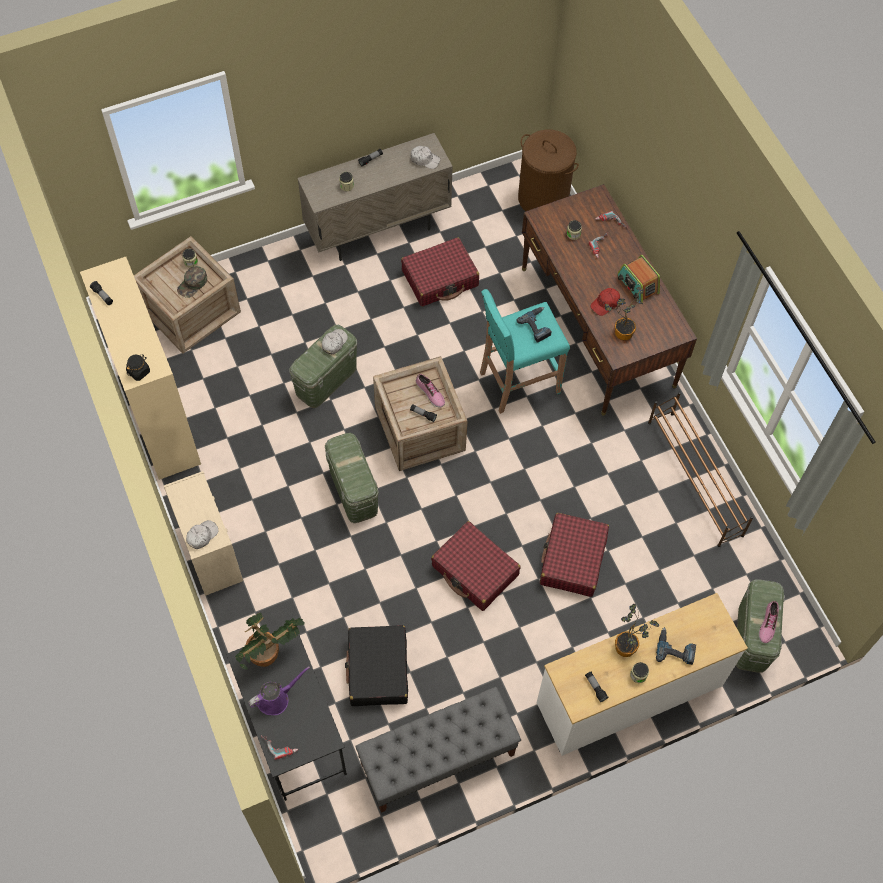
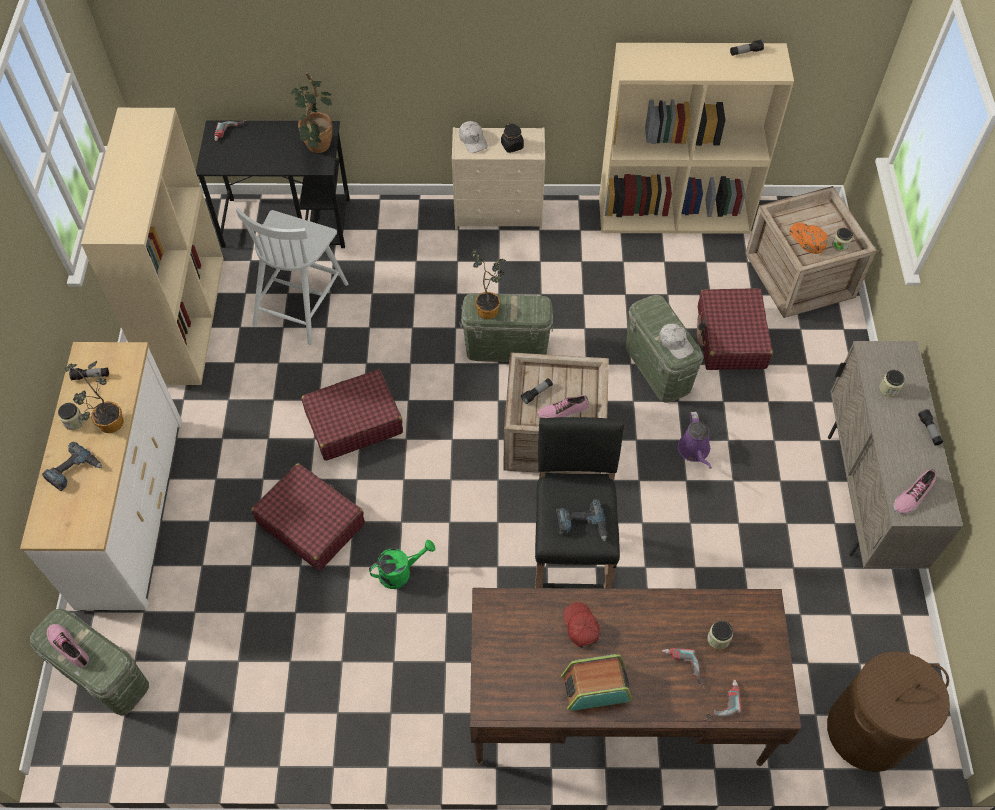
camera: 115 degrees right, 5 degrees down
(139, 371) = (634, 57): black jar -> black jar (512, 146)
(193, 284) = (807, 239): green cap -> orange cap
(276, 698) = (273, 141): purple watering can -> purple watering can (694, 451)
(378, 670) = (301, 302): black suitcase -> white chair
(424, 159) = (912, 495): white cap -> shoe
(437, 759) = (186, 318): grey bench -> beige bookcase
(440, 278) = (764, 538): red suitcase -> red suitcase (731, 338)
(517, 383) = (569, 564): turquoise stool -> black stool
(578, 483) = (400, 572): none -> green watering can
(620, 332) = (526, 625): potted plant -> potted plant (490, 309)
(695, 479) = (334, 716): brown shoe rack -> none

